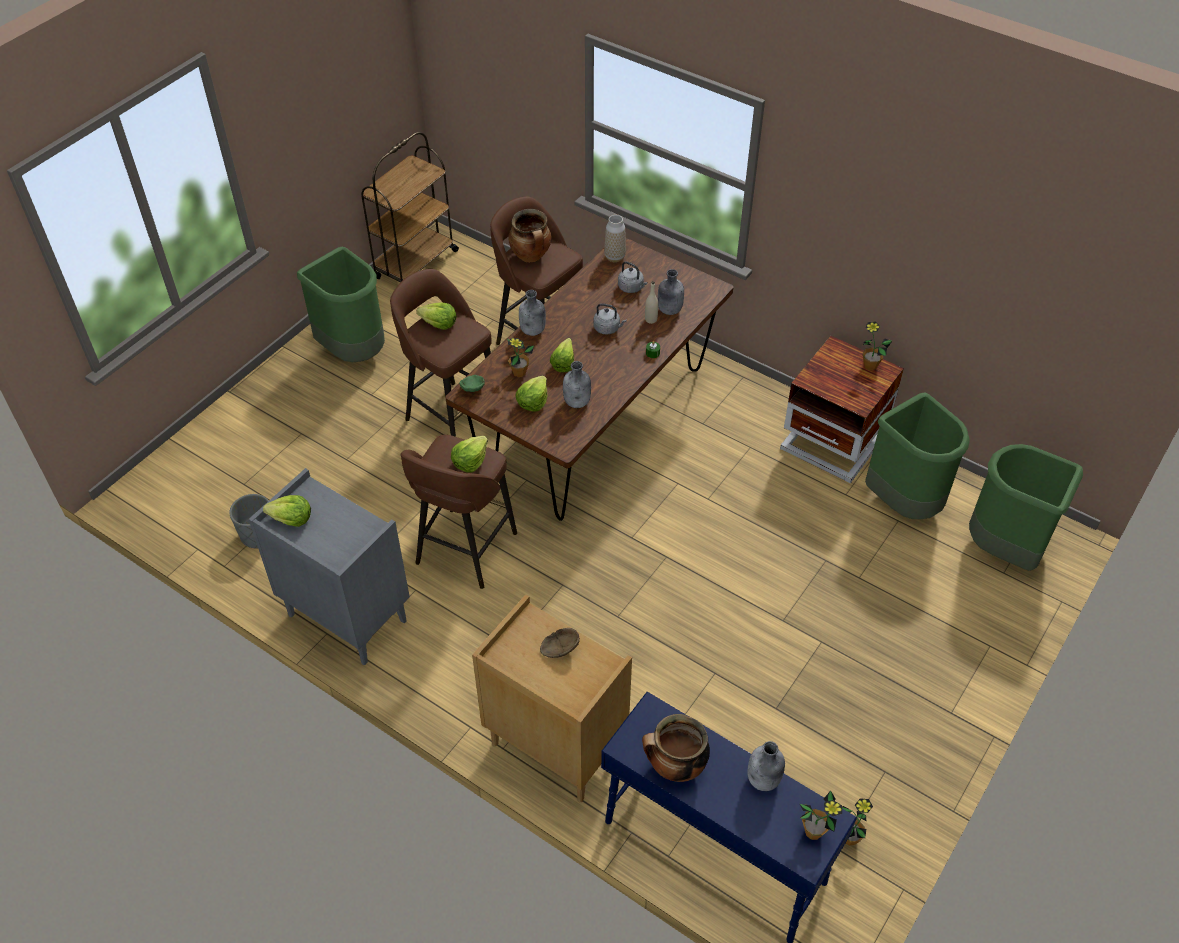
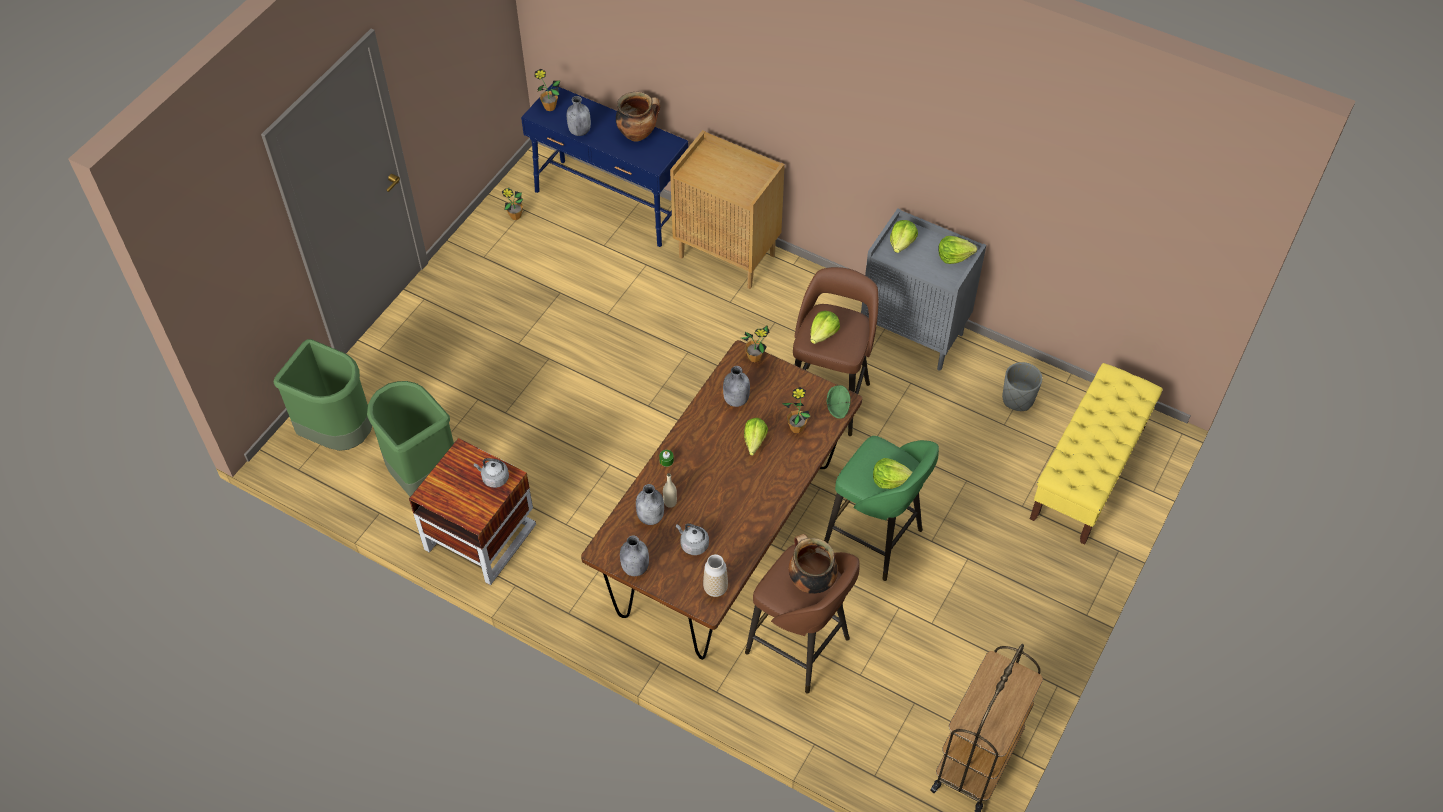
camera: 175 degrees right, 5 degrees up
(222, 458) = (1088, 473): none -> yellow bench
(354, 351) = (1006, 615): green trash can -> none
(452, 415) = (875, 539): brown stool -> green stool
(533, 331) = (791, 479): grey bottle -> grey bottle (634, 567)
(533, 401) = (778, 397): lettuce -> lettuce (902, 243)
(559, 648) = (723, 180): brown bowl -> none
(608, 328) = (714, 488): grey kettle -> grey kettle (494, 478)
(870, 366) = (443, 497): potted plant -> potted plant (754, 357)

